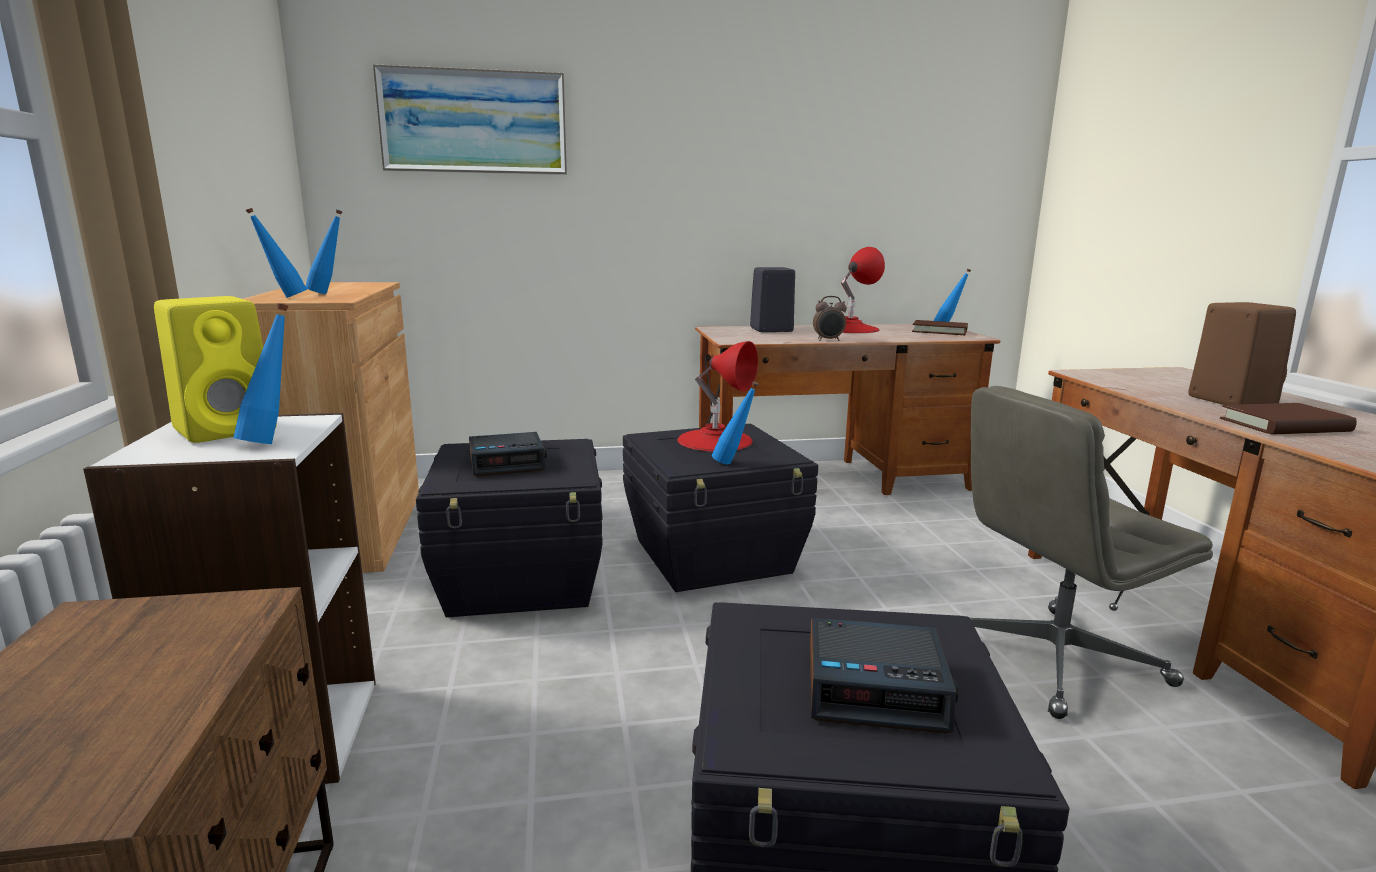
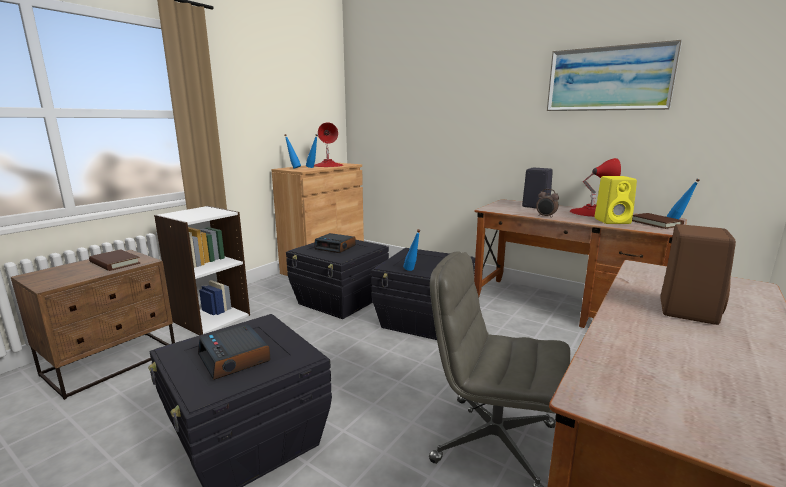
camera: 45 degrees right, 0 degrees up
(229, 429) = (203, 211): yellow speaker -> yellow speaker (613, 221)
(272, 441) = (198, 216): blue bottle -> none
(474, 122) = (405, 91): picture -> picture (608, 79)
(715, 440) = (433, 259): red table lamp -> red table lamp (328, 165)
(1284, 425) = (648, 334): brown book -> brown book (115, 263)

